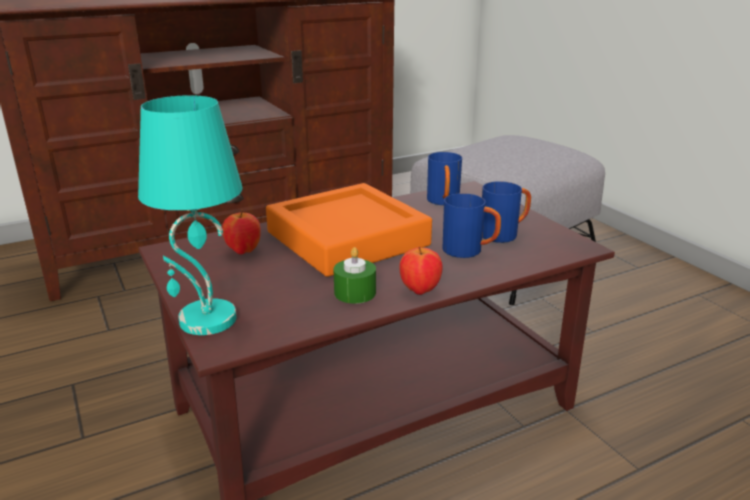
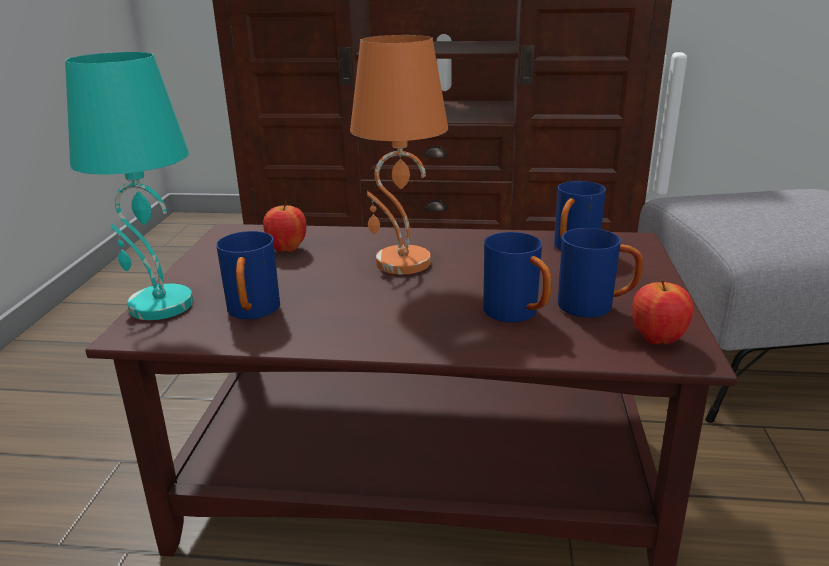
camera: 35 degrees right, 0 degrees up
(295, 302) = (252, 313): none -> blue mug
(347, 239) = (401, 263): orange tray -> orange table lamp
(355, 292) = (321, 322): green candle -> none
(420, 290) = (390, 342): apple -> apple (657, 339)

